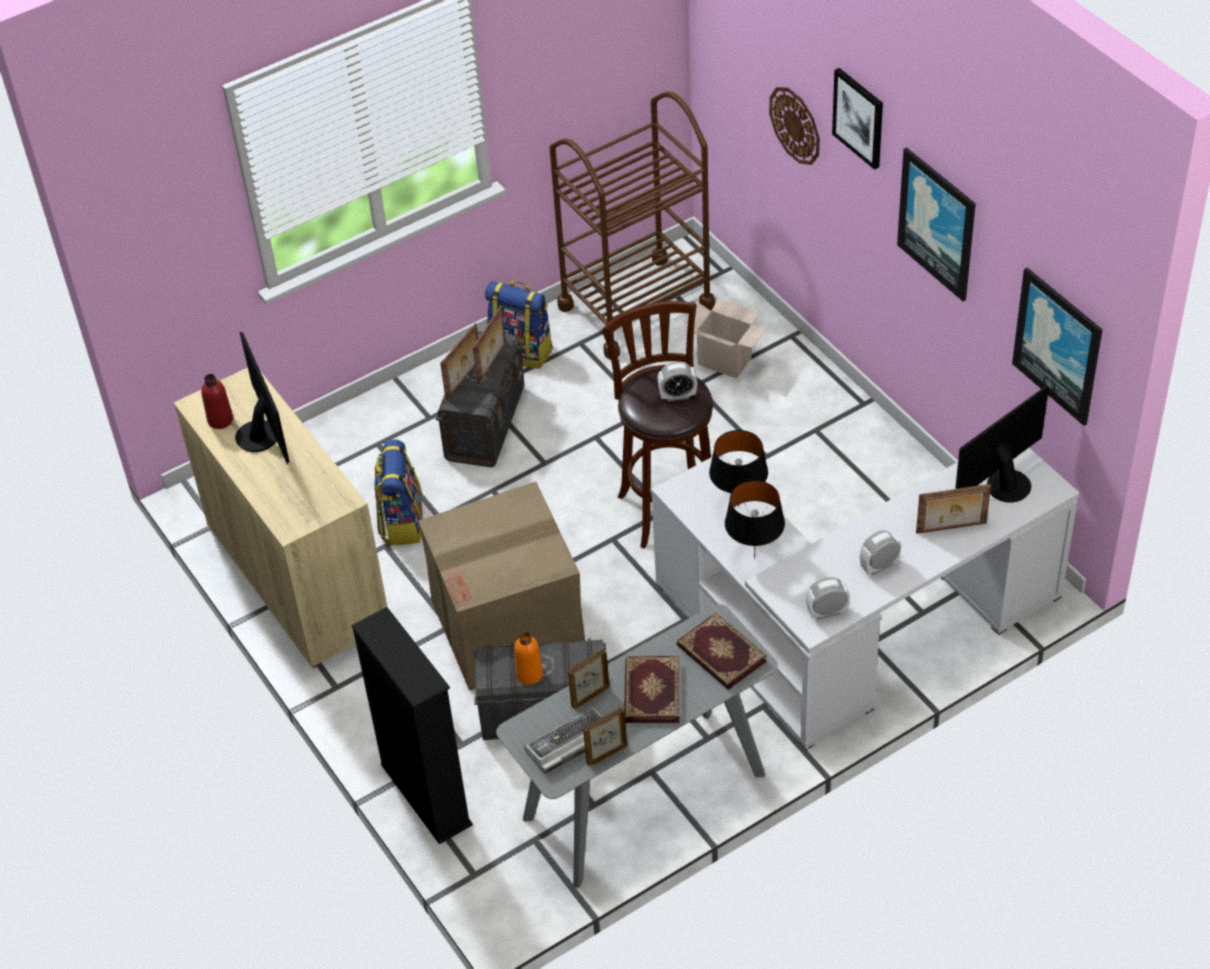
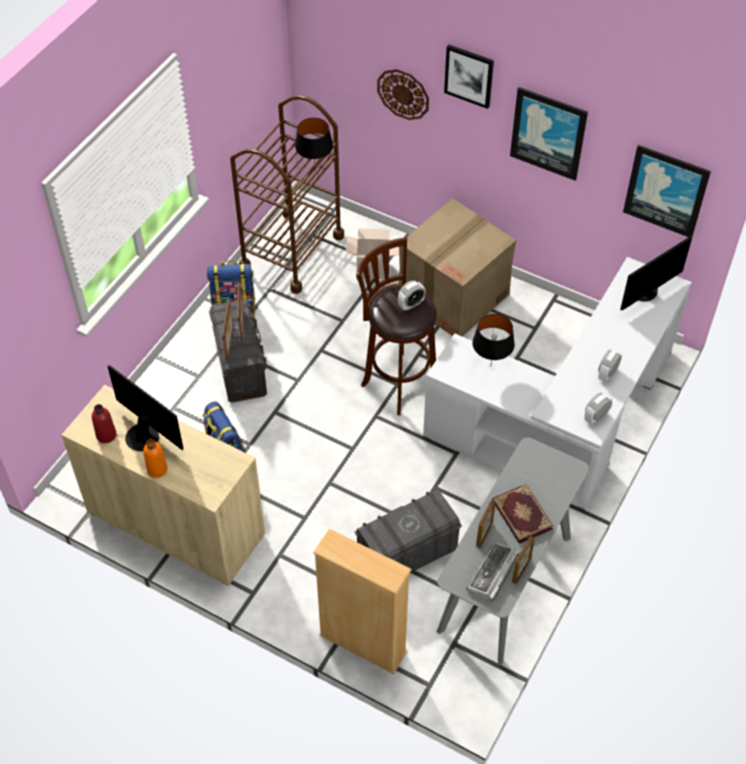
camera: 30 degrees left, 5 degrees up
(426, 795) = (363, 643): black bookcase -> beige bookcase
(509, 625) = (345, 502): cardboard box -> cardboard box (454, 296)
(529, 674) = (406, 533): orange bottle -> orange bottle (157, 469)
(720, 654) = (548, 472): book -> none
(754, 557) = (522, 397): black table lamp -> black table lamp (315, 170)
(951, 529) = (633, 333): picture frame -> none
(1004, 483) = (645, 292): monitor -> monitor turned 150 degrees counterclockwise

